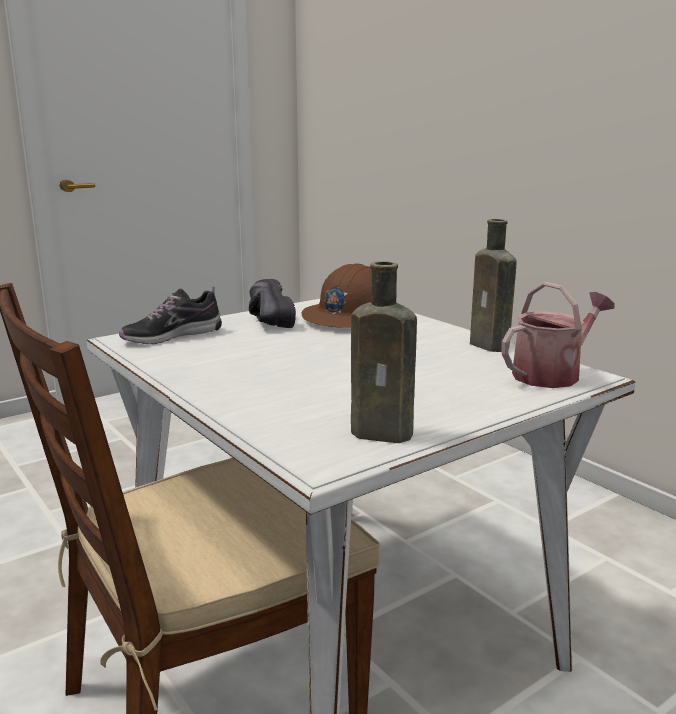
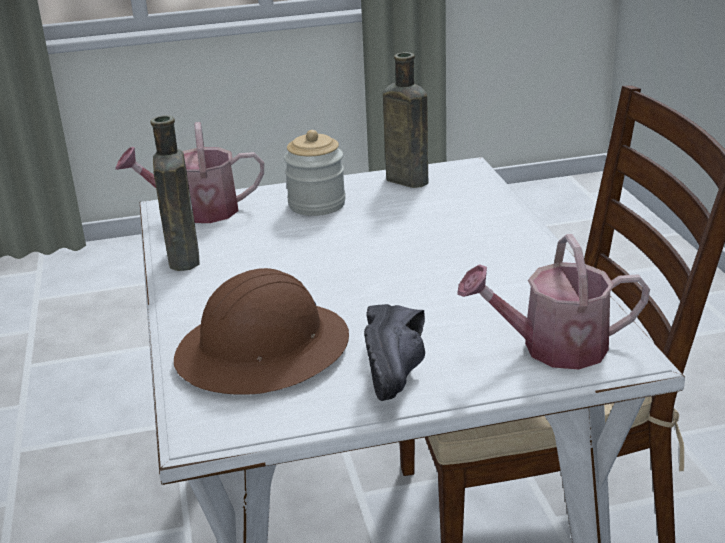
camera: 155 degrees left, 10 degrees up
(172, 336) = (552, 348): shoe -> watering can
(448, 394) = (317, 204): none -> jar

